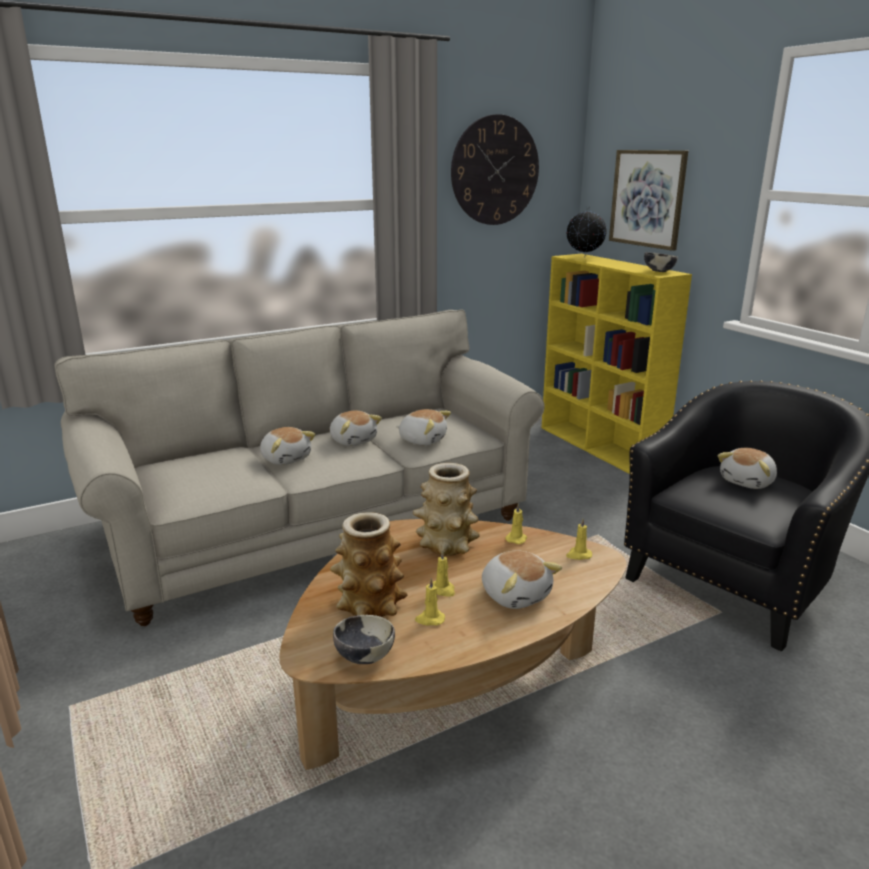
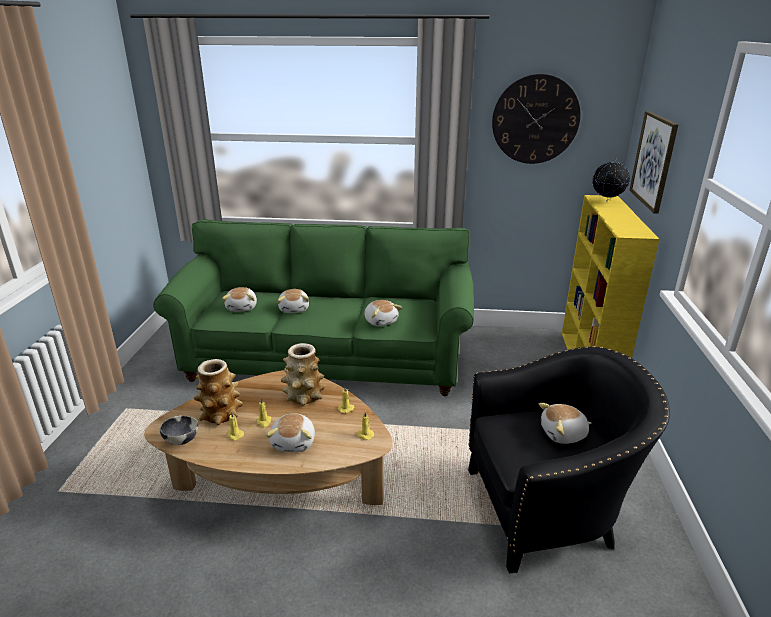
camera: 35 degrees right, 5 degrees up
(319, 530) = (327, 359): beige sofa -> green sofa
(353, 440) = (345, 308): plush toy -> plush toy (242, 307)
(658, 271) = (634, 230): bowl -> none

